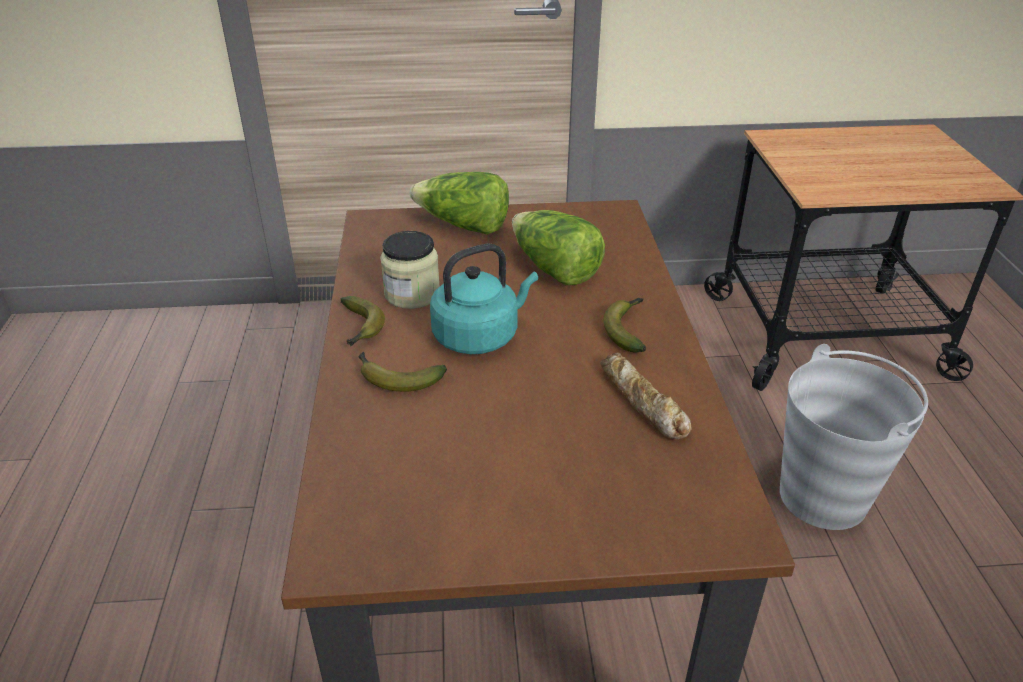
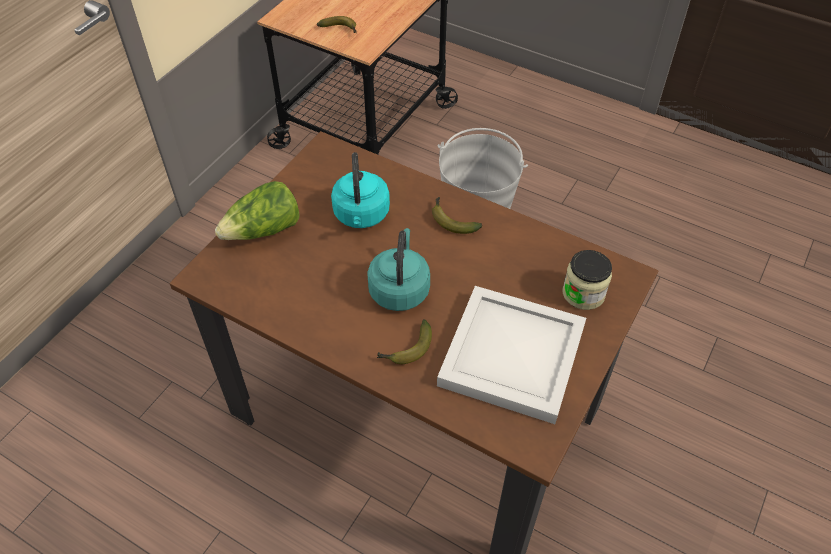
camera: 55 degrees left, 15 degrees up
(360, 329) = (338, 344): banana -> banana (340, 29)
(412, 294) = (323, 299): jar -> jar (583, 293)
(463, 471) = (513, 358): none -> white tray
(554, 269) = (361, 216): lettuce -> turquoise kettle
(642, 403) = (517, 253): bread -> none

